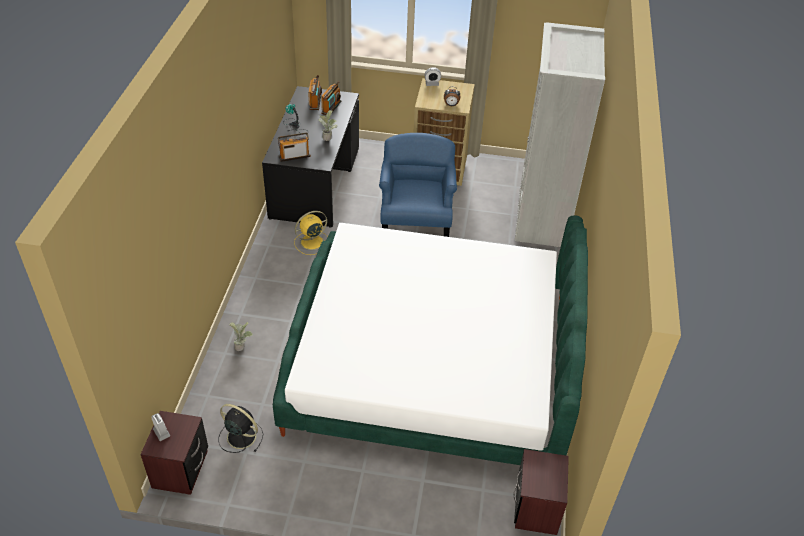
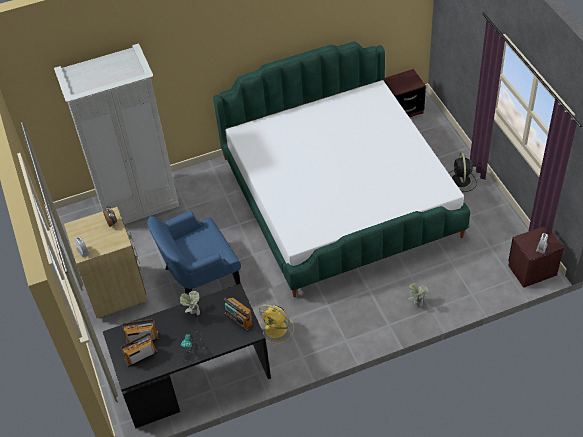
camera: 115 degrees left, 5 degrees up
(240, 436) = (482, 257): black fan -> black fan (461, 181)

